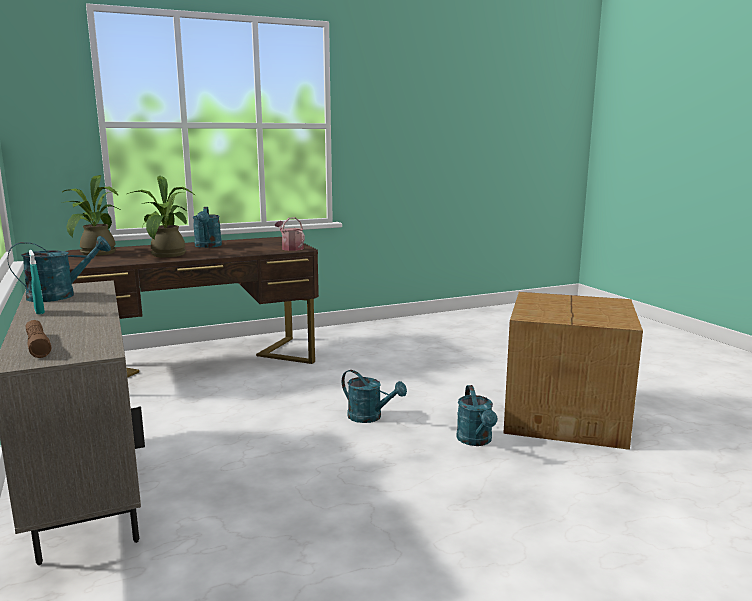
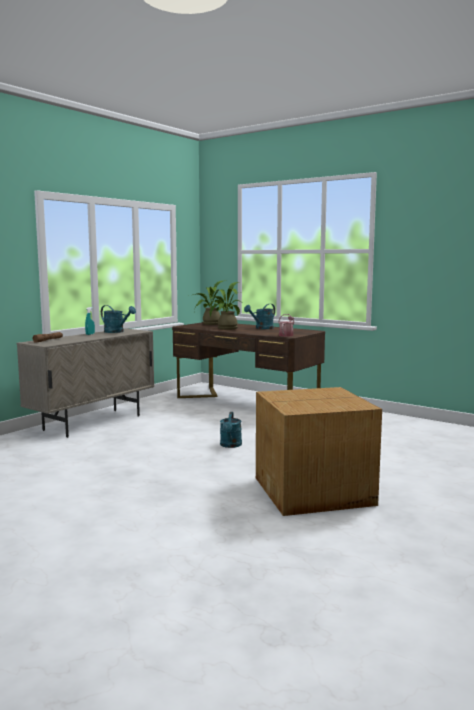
camera: 60 degrees right, 5 degrees down
(476, 441) = (234, 473): turquoise watering can -> none

